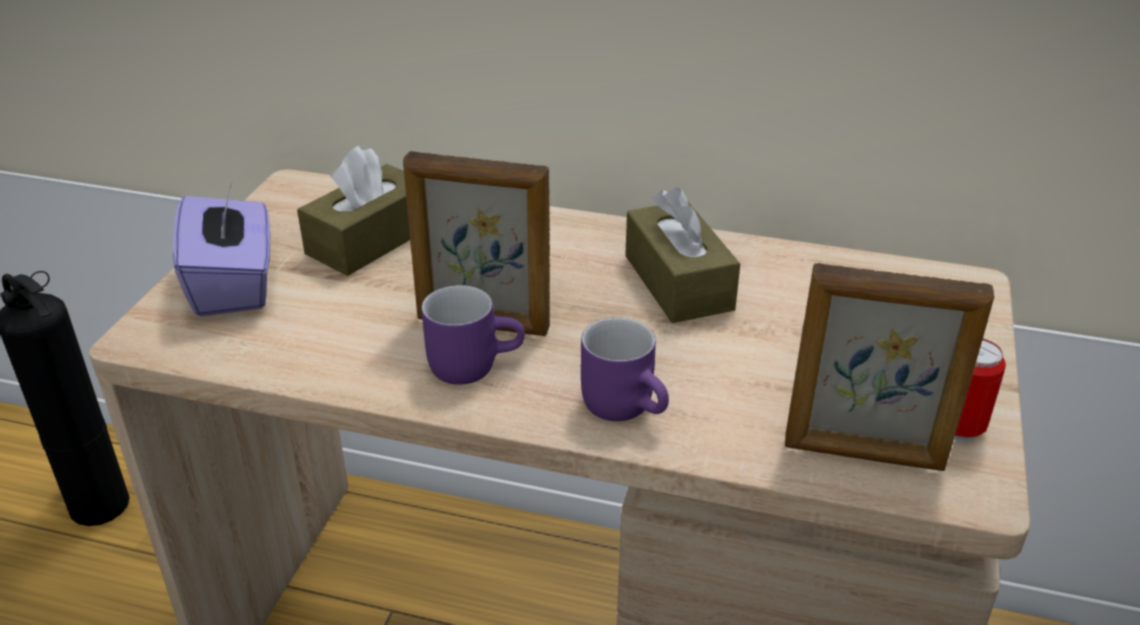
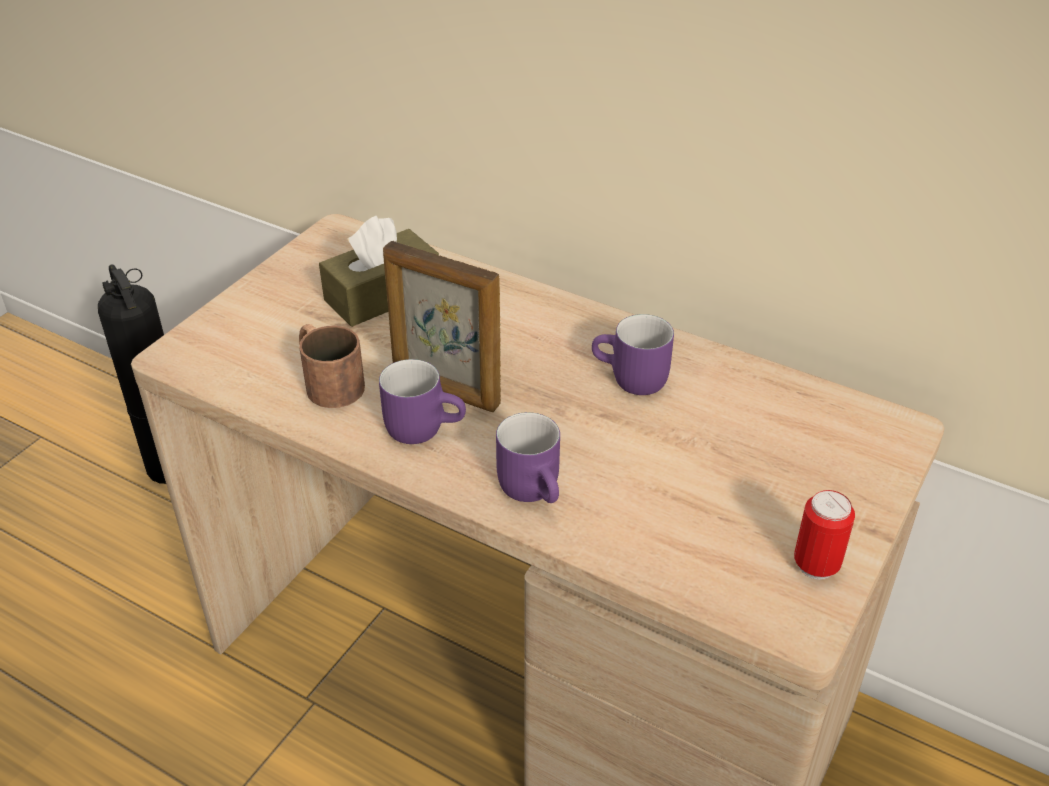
camera: 15 degrees right, 5 degrees up
(234, 284) = (259, 319): purple tissue box -> none
(341, 335) = (327, 381): none -> brown mug
(678, 282) = (630, 380): brown tissue box -> purple mug
(864, 454) = (718, 573): picture frame -> none

